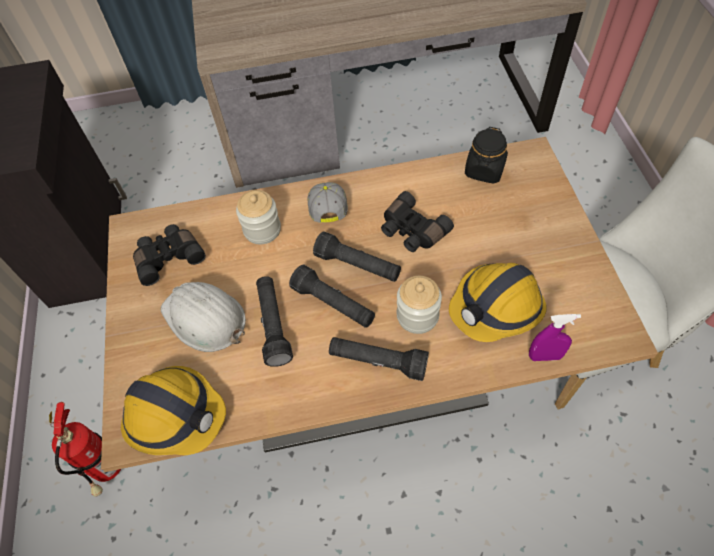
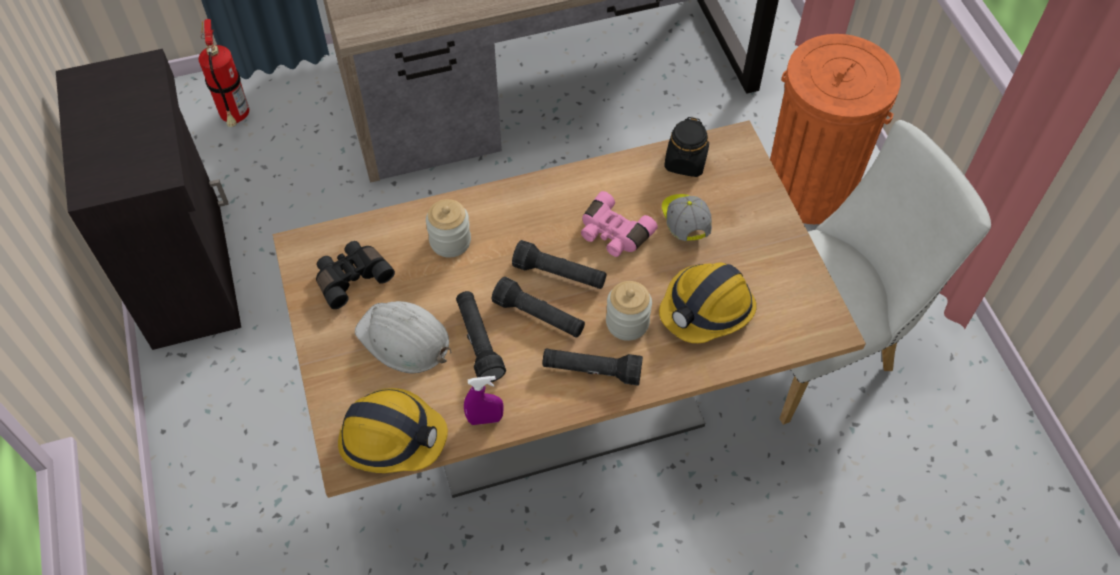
camera: 10 degrees left, 0 degrees up
(108, 471) = (268, 534): fire extinguisher -> fire extinguisher (236, 118)
(328, 207) = (519, 212): cap -> cap (684, 222)
(411, 231) = (613, 234): black binoculars -> pink binoculars
(545, 356) = (757, 354): purple spray bottle -> purple spray bottle (485, 419)
(587, 208) = (809, 188): none -> orange trash can

